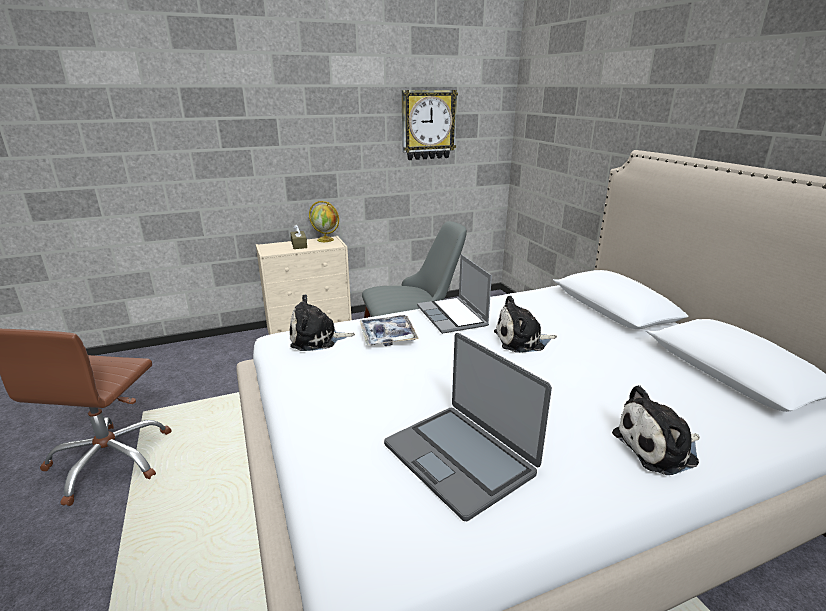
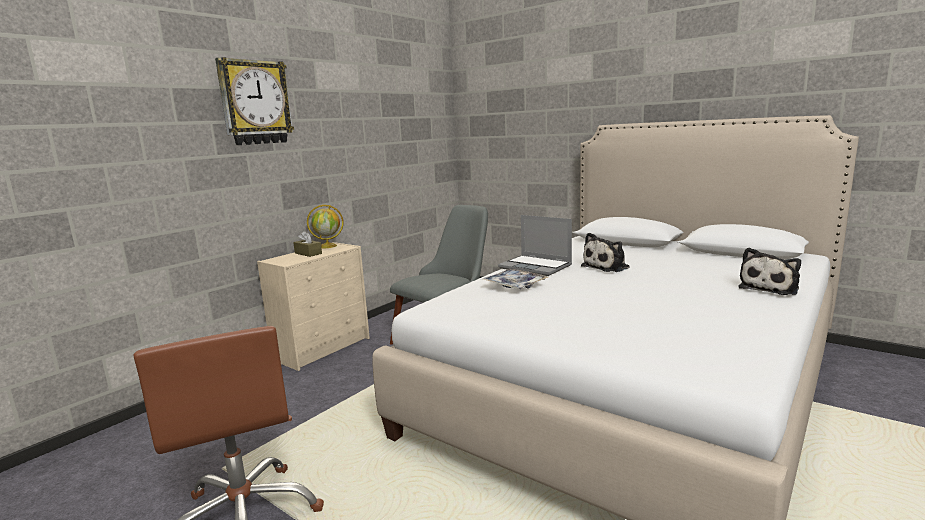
camera: 30 degrees left, 10 degrees down
(317, 339) = (459, 301): plush toy -> none
(428, 125) = (396, 128): wall clock -> wall clock (255, 103)
(460, 458) = (688, 322): laptop -> none

